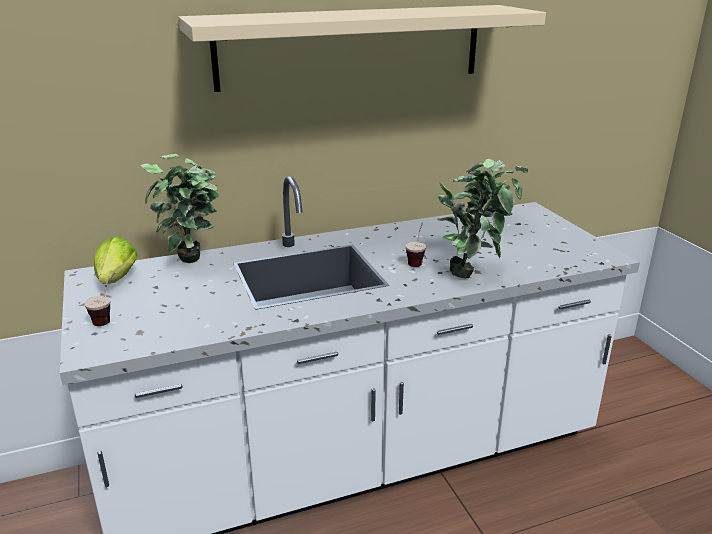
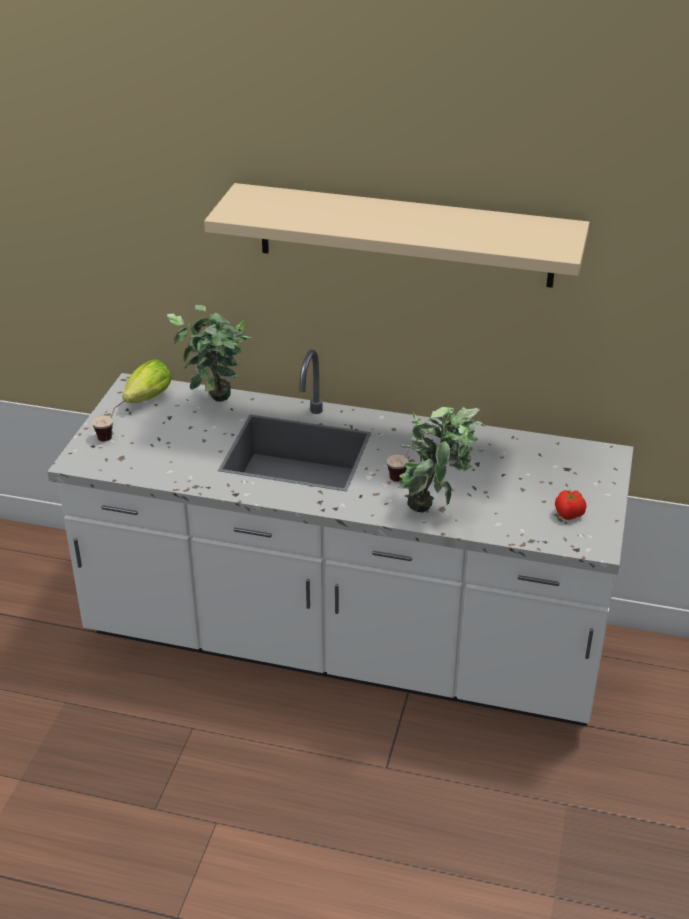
camera: 35 degrees right, 10 degrees up
(563, 246) = (569, 514): none -> tomato

